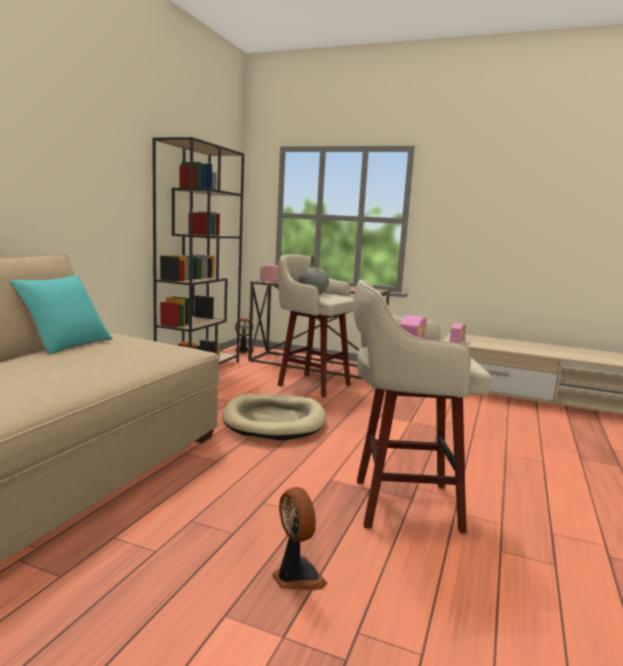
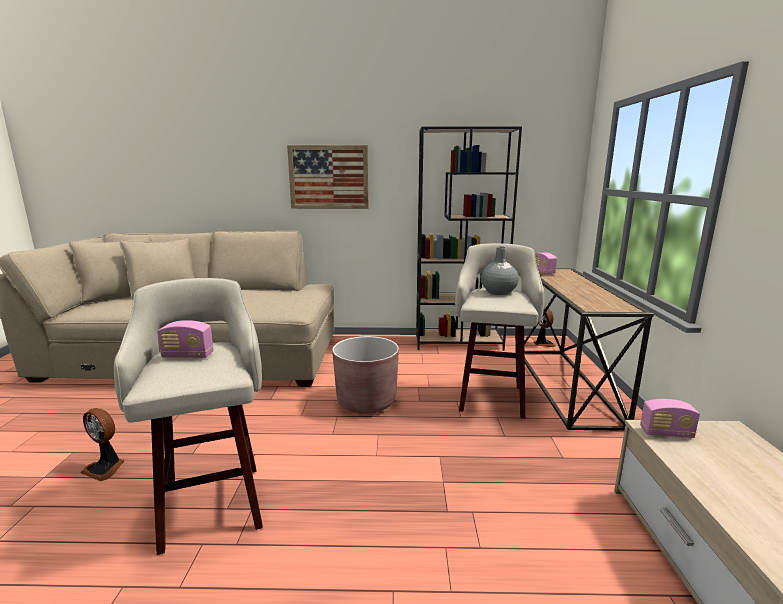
camera: 70 degrees right, 5 degrees up
(65, 343) = (263, 288): turquoise pillow -> none
(66, 179) = (329, 177): none -> picture
(274, 421) = (366, 401): beige dog bed -> brown planter
(296, 576) = (105, 468): fan -> fan turned 75 degrees clockwise

